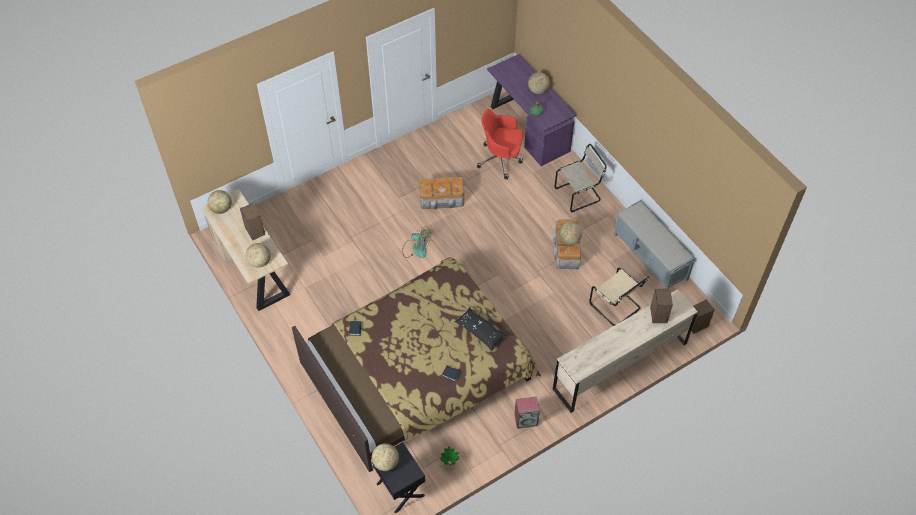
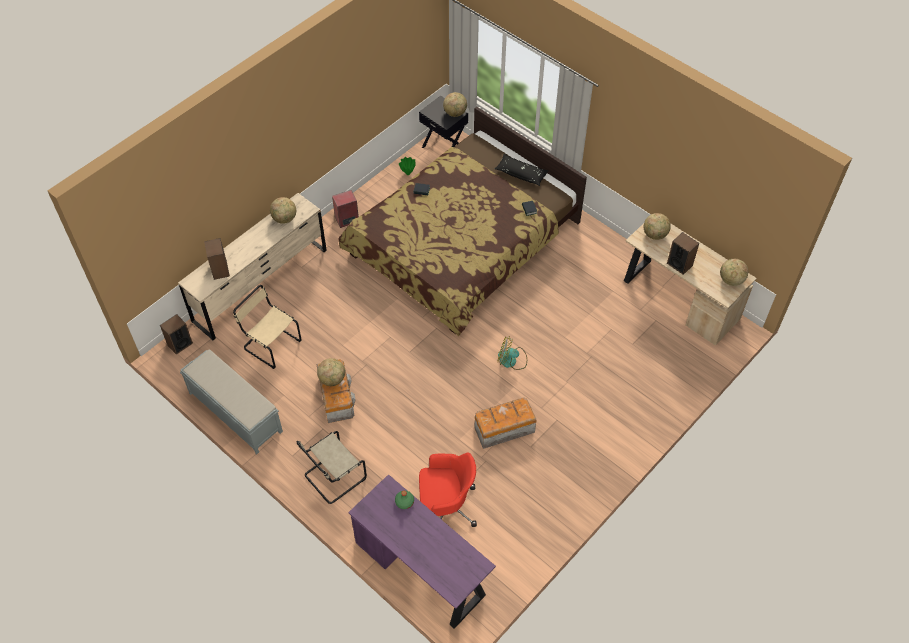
camera: 165 degrees right, 0 degrees up
(480, 331) = (404, 232): black pillow -> black pillow (521, 173)
(538, 90) = (410, 541): globe -> globe (285, 219)

